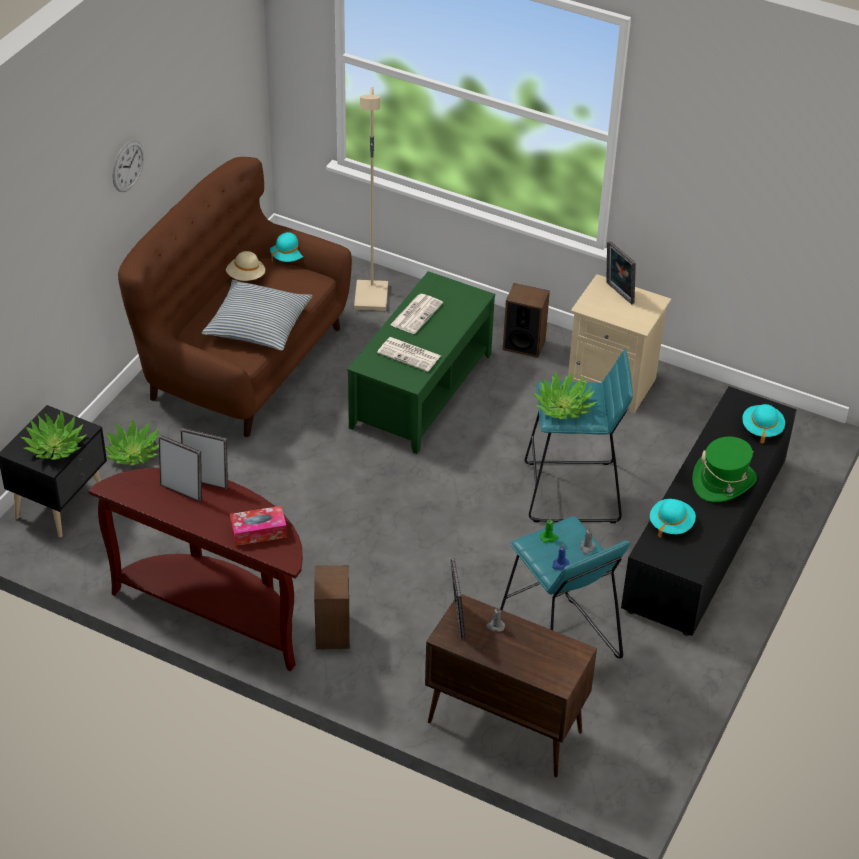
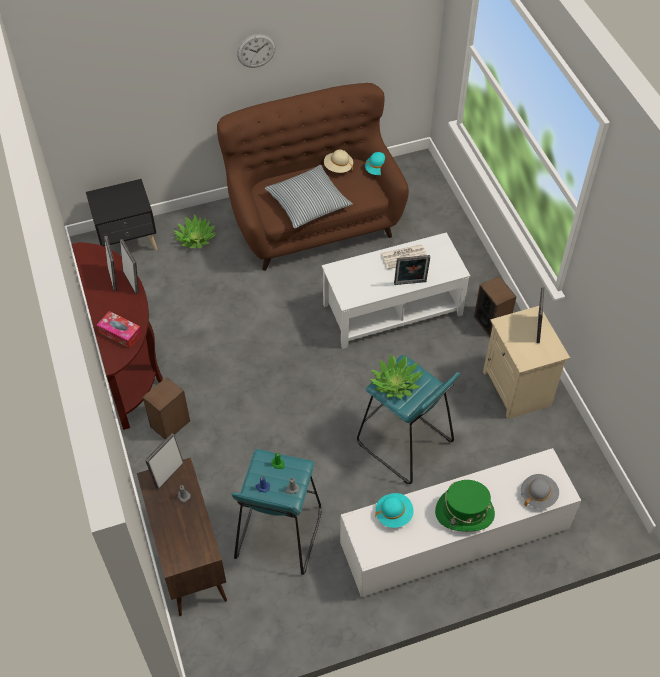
camera: 45 degrees right, 10 degrees up
(55, 446) = (116, 206): potted plant -> none
(372, 298) = (433, 229): beige floor lamp -> none
(410, 354) = (368, 281): newspaper -> none
(421, 390) = (392, 309): green coffee table -> white coffee table
(451, 333) = (410, 284): none -> picture frame
(706, 536) = (453, 538): black tv stand -> white tv stand
(761, 428) = (538, 495): turquoise hat -> grey hat

